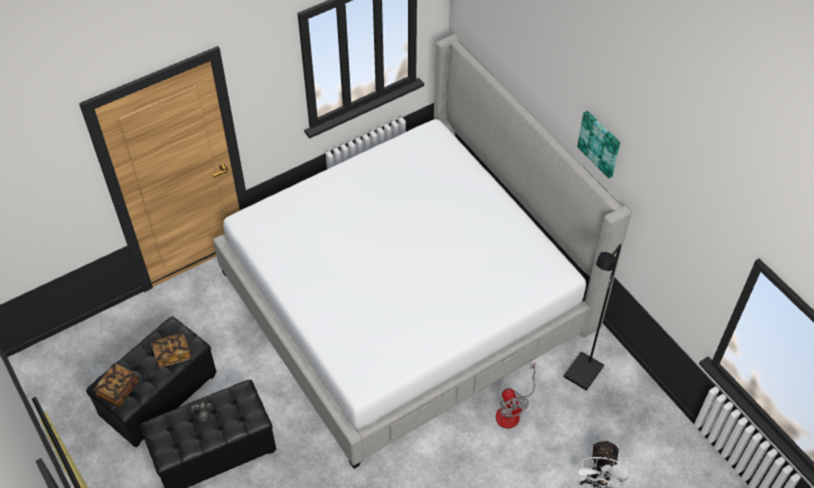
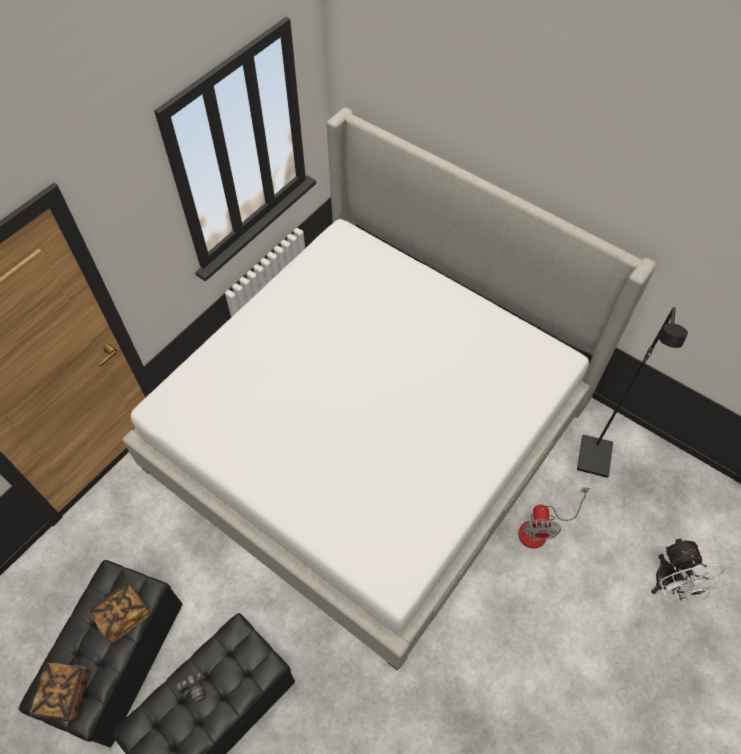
camera: 20 degrees left, 5 degrees up
(512, 410) = (541, 529): fan -> fan turned 45 degrees clockwise
(600, 143) = (598, 188): picture -> none

